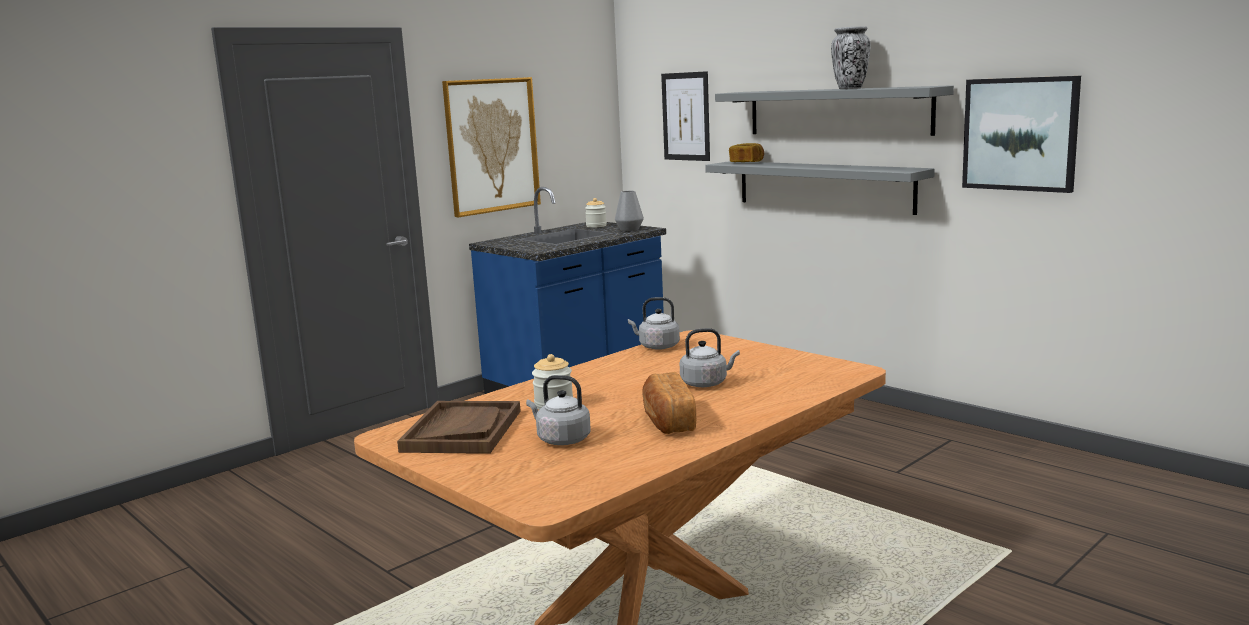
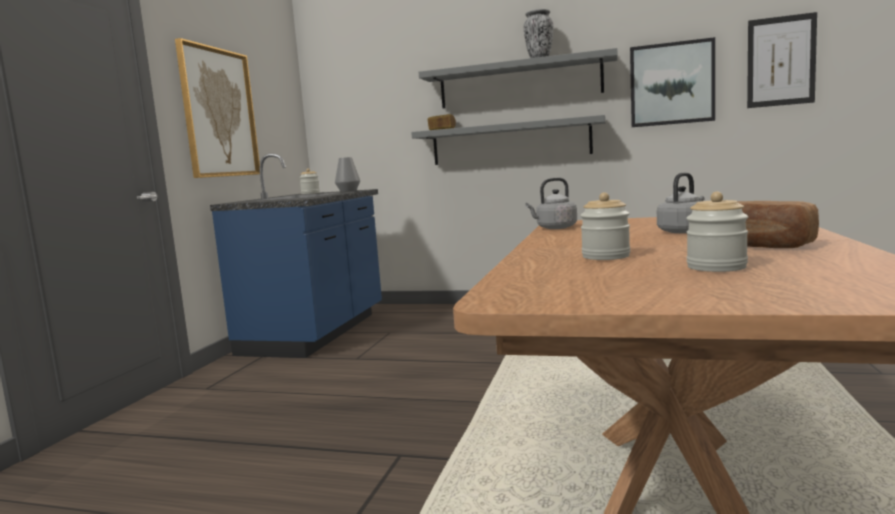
camera: 30 degrees left, 5 degrees down
(462, 430) = (581, 282): brown tray -> none
(561, 439) = (716, 267): grey kettle -> jar
(686, 116) = (374, 101): picture -> picture (781, 61)

